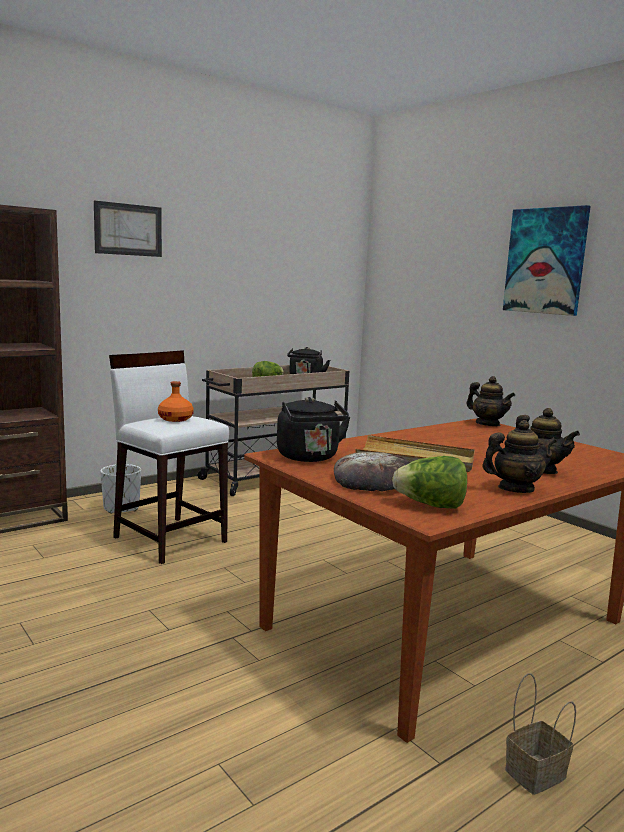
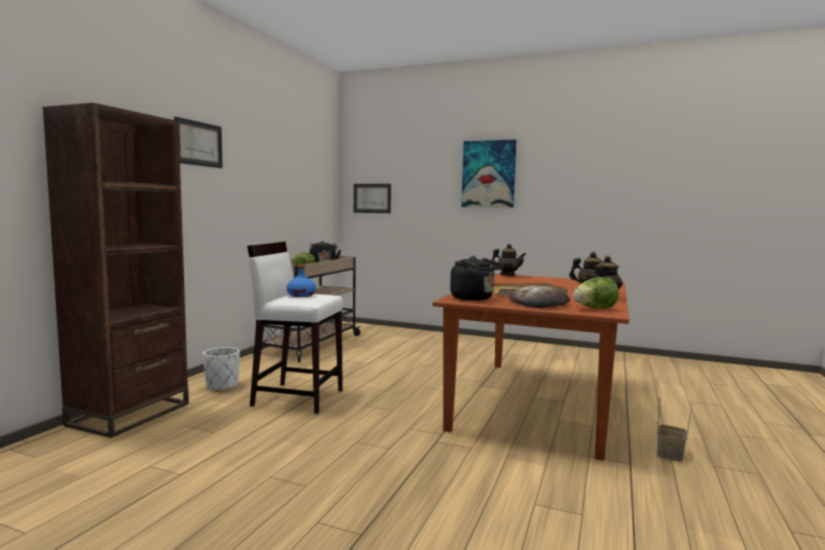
camera: 30 degrees left, 5 degrees down
(176, 419) = (301, 295): orange bottle -> blue bottle
(399, 291) = (372, 198): none -> picture

